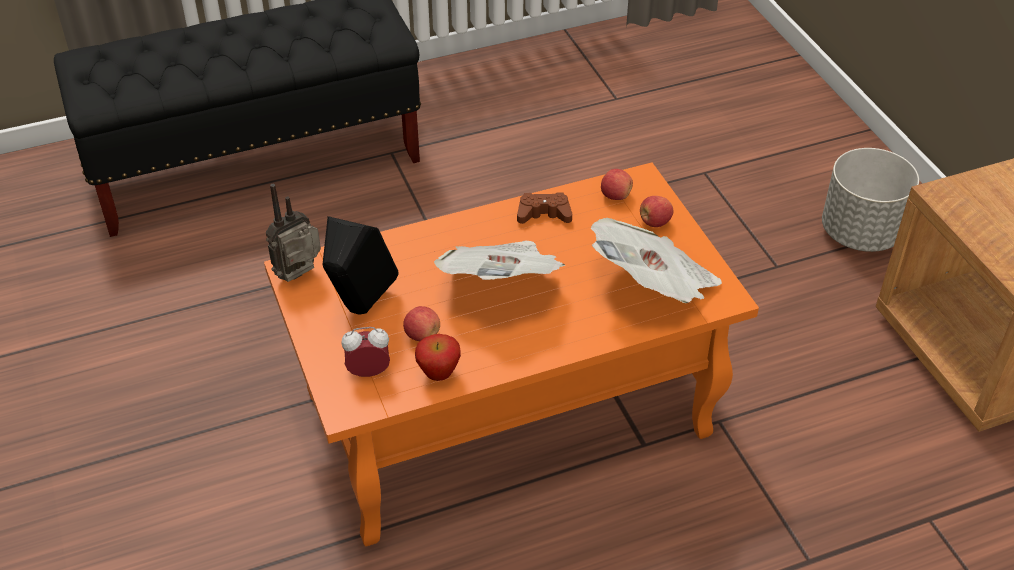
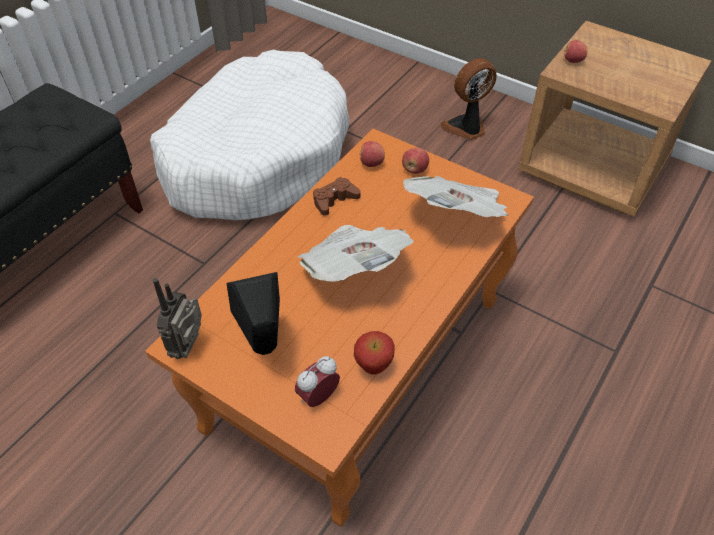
camera: 35 degrees left, 5 degrees up
(422, 335) = (332, 342): apple -> apple (573, 60)
(580, 157) = (256, 156): none -> white dog bed
(860, 233) = (466, 128): grey planter -> fan

